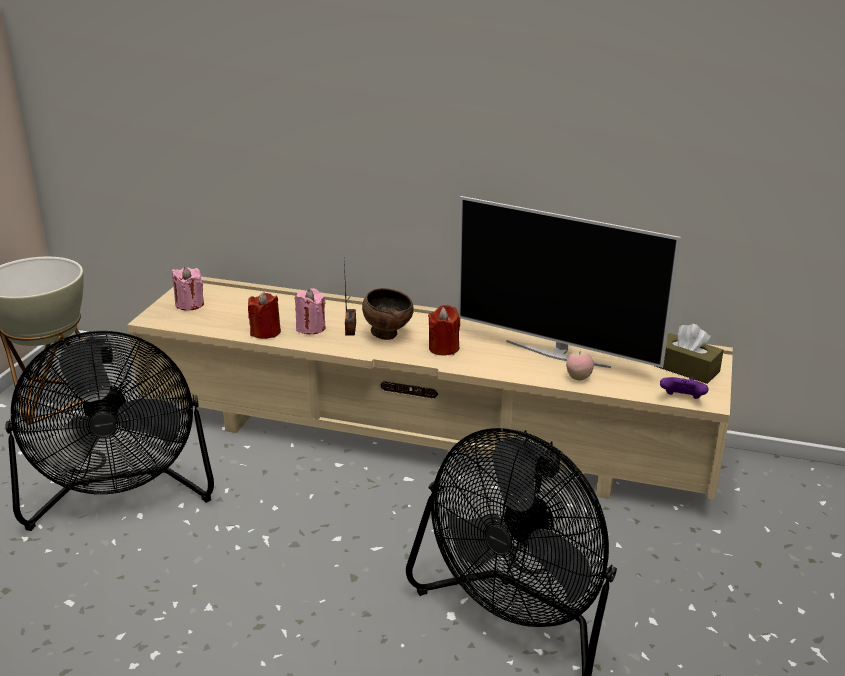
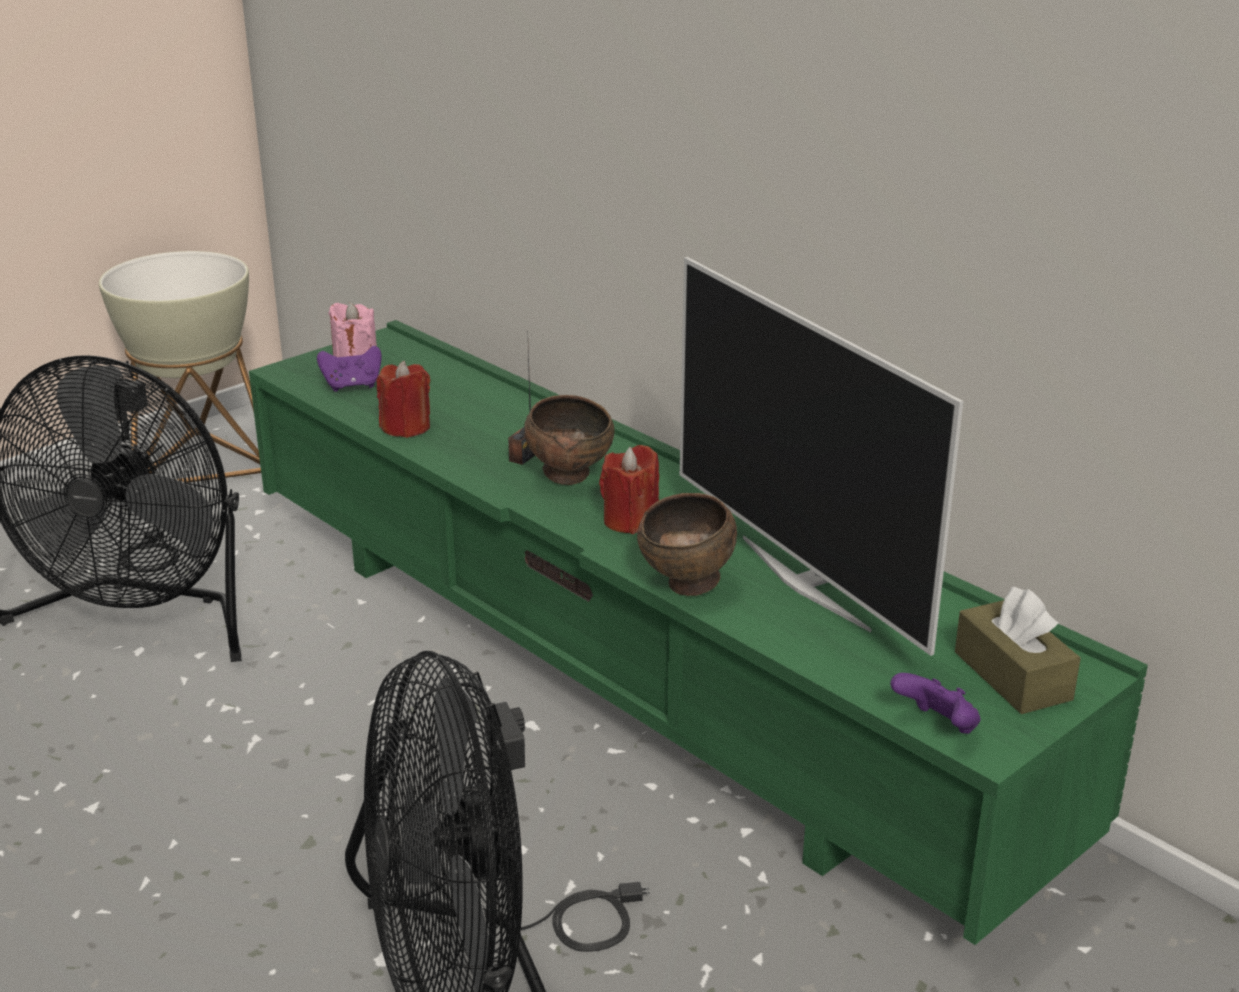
camera: 30 degrees right, 0 degrees up
(204, 317) = (352, 386): none -> purple game controller
(310, 328) = (474, 437): pink candle -> none
(423, 434) = (622, 665): beige tv stand -> green tv stand
(508, 372) = (687, 587): none -> brown bowl
(578, 378) = (793, 632): apple -> none

